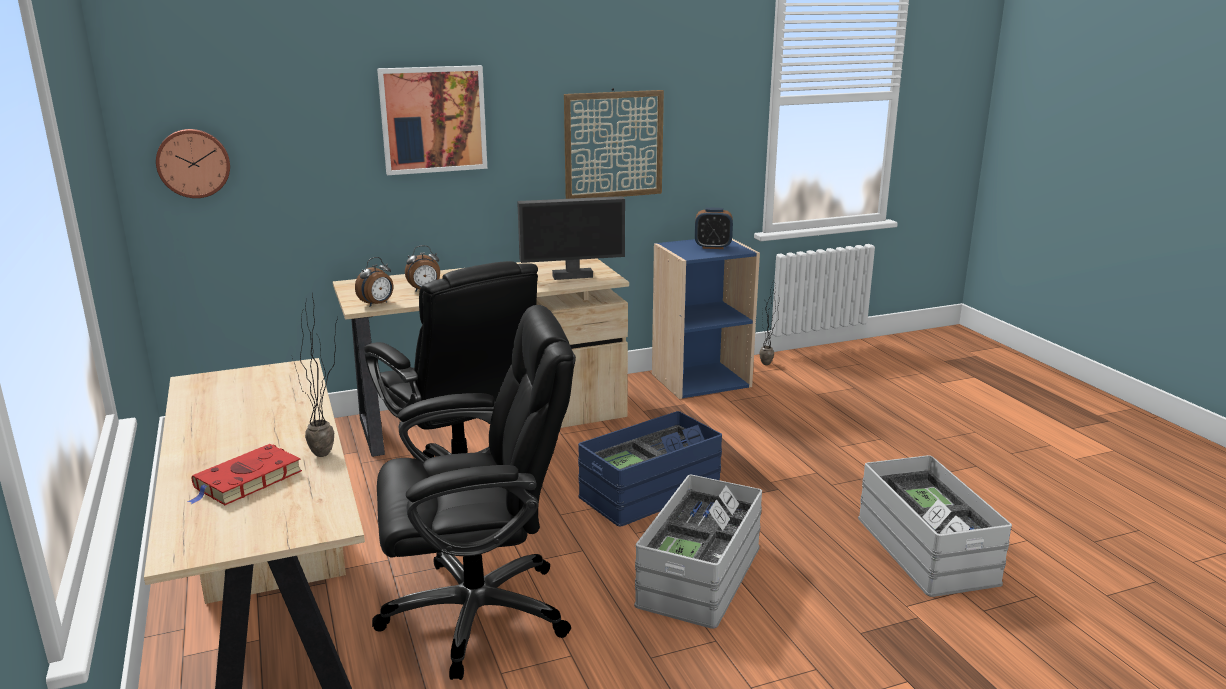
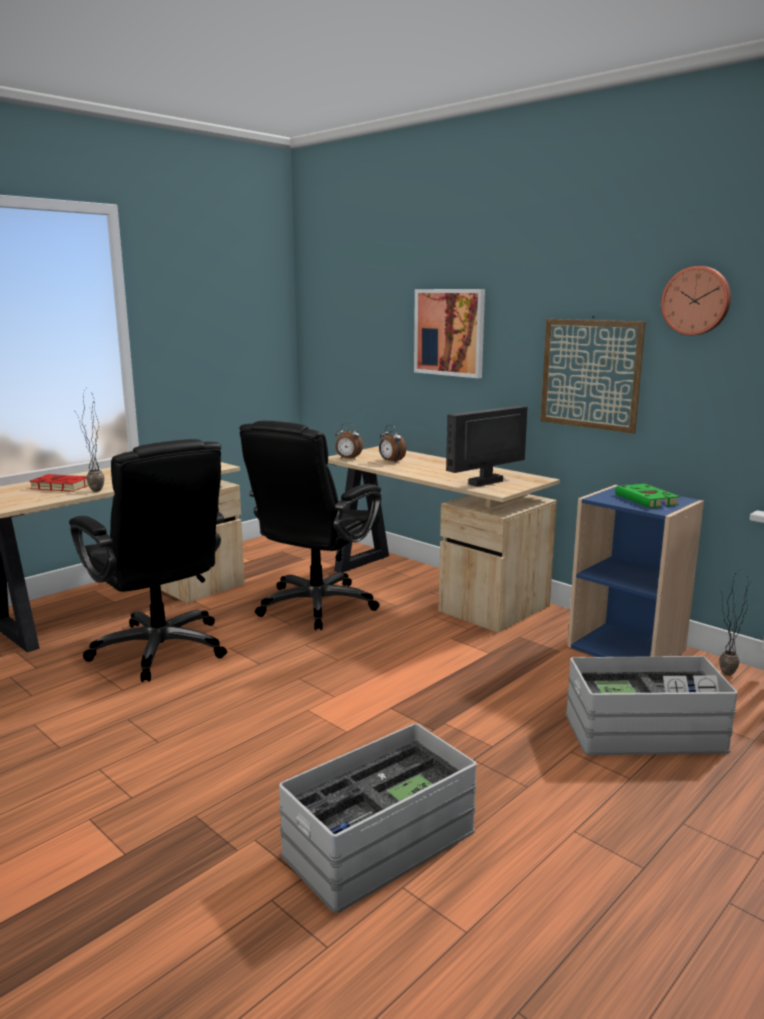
camera: 65 degrees right, 5 degrees down
(193, 163) = (325, 347): wall clock -> wall clock (696, 300)
(572, 276) = (487, 483): monitor -> monitor turned 90 degrees clockwise
(649, 490) = (372, 669): blue storage box -> none
(698, 574) = (251, 716): grey storage box -> grey storage box (644, 730)
(713, 247) = (647, 500): alarm clock -> green book

